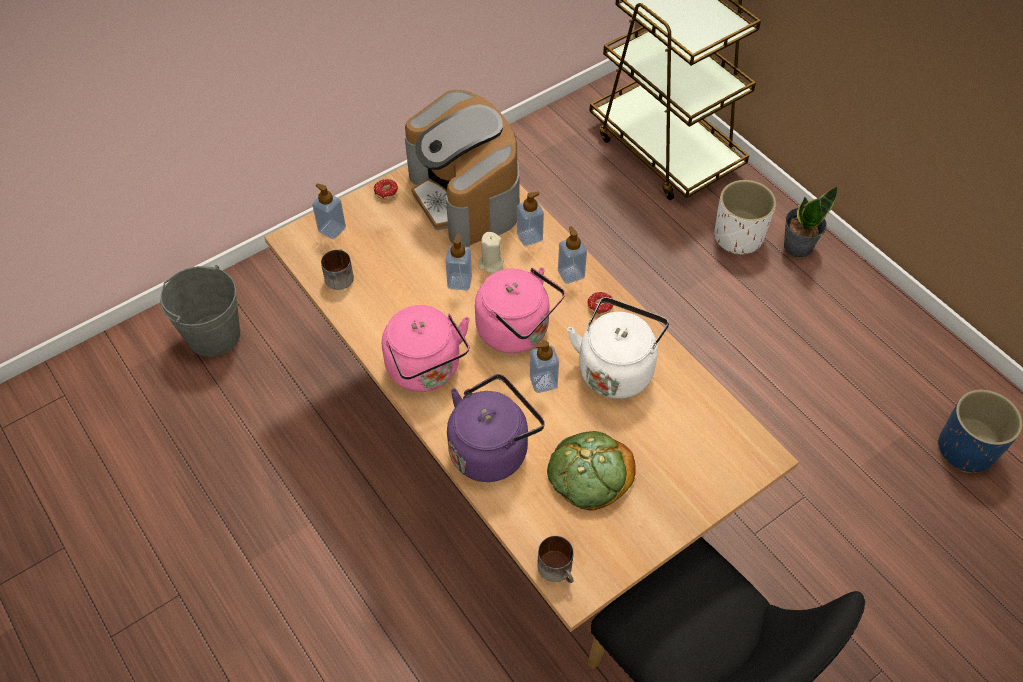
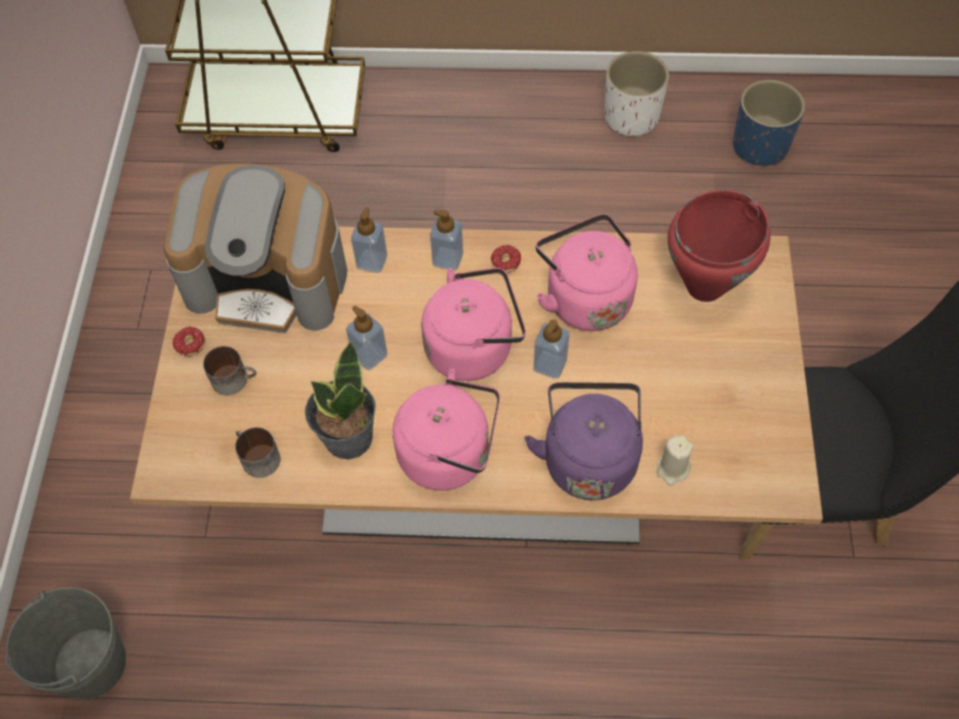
camera: 50 degrees left, 5 degrees up
(332, 229) = (188, 426): soap dispenser -> none
(491, 264) = (373, 315): beige candle -> beige candle (672, 469)
(558, 569) = (757, 488): mug -> mug (235, 378)
(590, 473) = (678, 395): bread -> none
(616, 368) = (585, 297): white kettle -> pink kettle
(698, 435) = (706, 286): none -> red cooking pot
(738, 237) = (427, 134): white planter -> white planter (631, 117)
(797, 246) = (477, 102): potted plant -> potted plant (347, 438)

